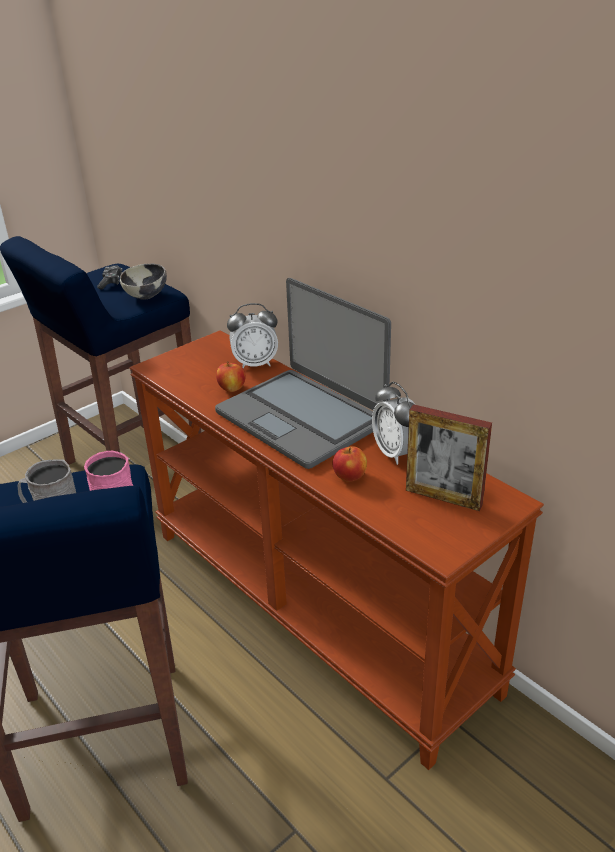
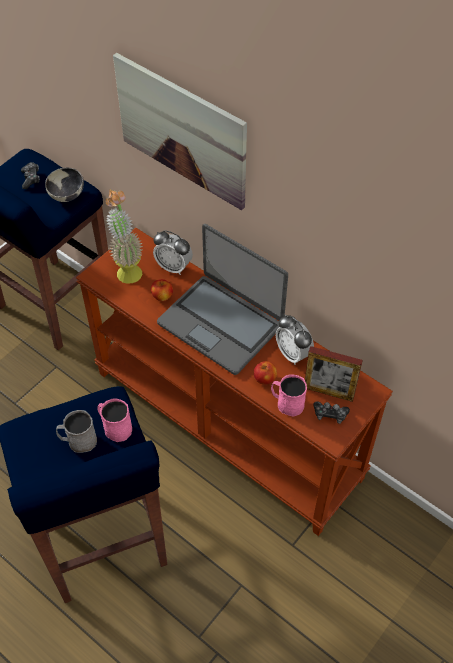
camera: 10 degrees left, 20 degrees up
(196, 362) = (127, 268): none -> potted plant
(255, 364) = (173, 267): alarm clock -> alarm clock turned 45 degrees clockwise
(265, 146) = (181, 131): none -> picture
(377, 505) = (287, 403): none -> pink mug
(442, 523) = (330, 415): none -> game controller

